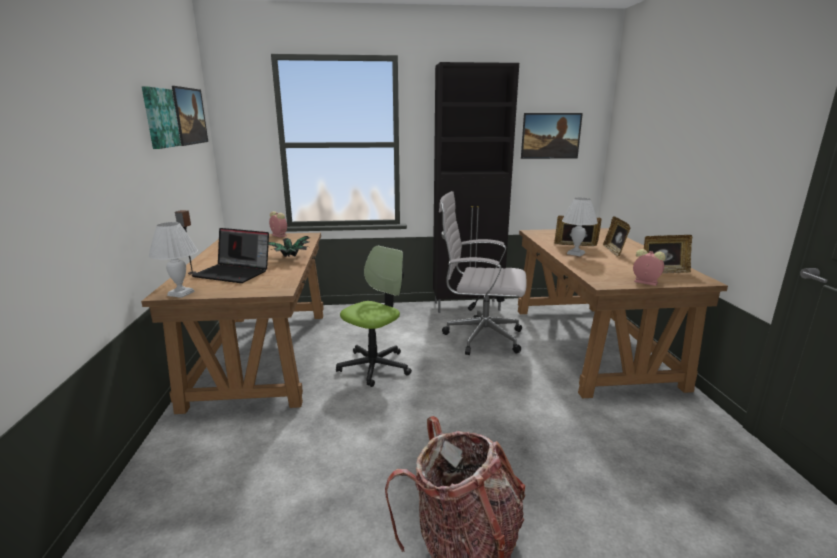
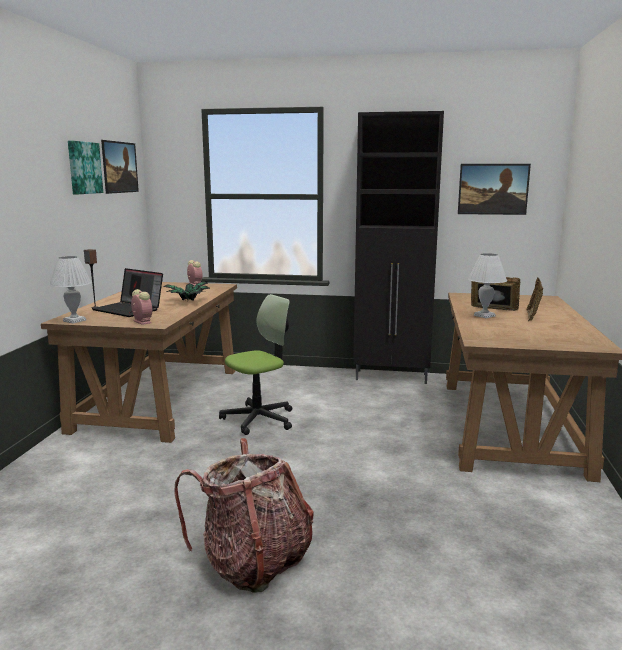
camera: 15 degrees right, 5 degrees down
(479, 337) = (385, 406): white office chair -> none
(644, 282) = (528, 343): alarm clock -> alarm clock (141, 322)
(663, 271) = (565, 337): picture frame -> none

